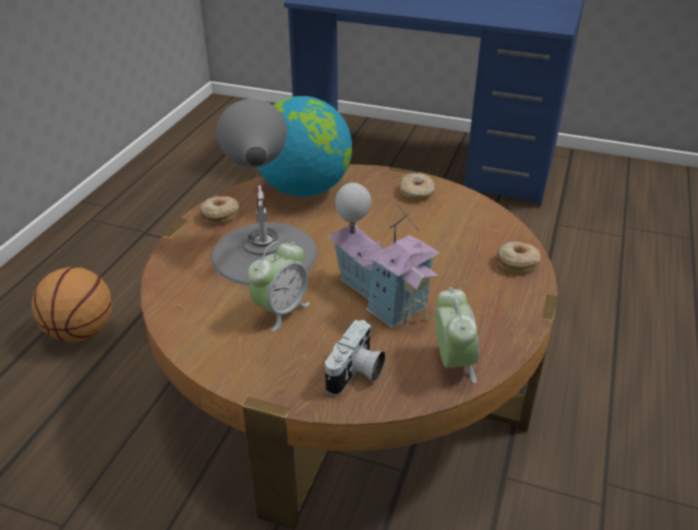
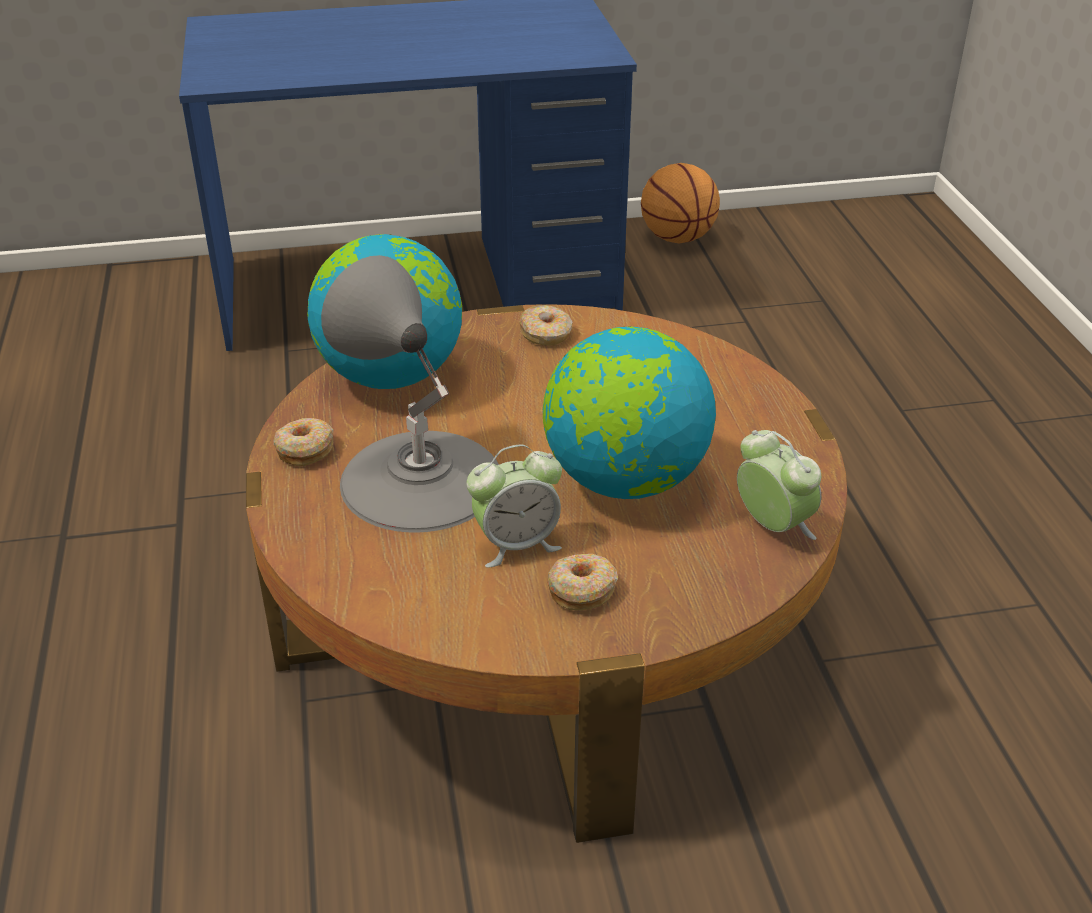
camera: 30 degrees left, 0 degrees up
(81, 332) = (95, 722): basketball -> basketball (678, 238)
(281, 310) = (516, 544): alarm clock -> alarm clock turned 60 degrees clockwise
(356, 374) = (680, 582): camera -> none
(382, 296) = (624, 480): toy house -> globe
(517, 262) = (742, 384): donut -> donut (581, 590)

